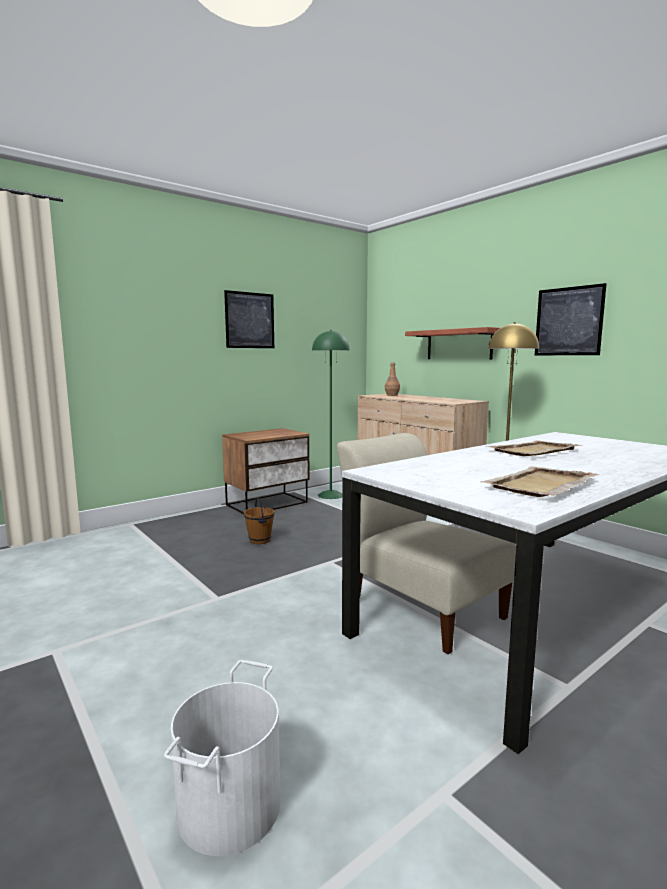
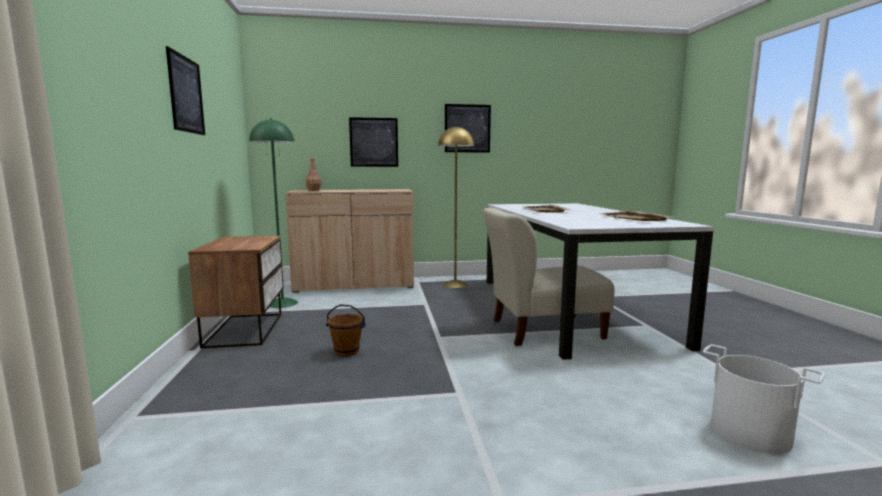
camera: 60 degrees left, 0 degrees up
(459, 344) = (374, 142): shelf -> picture

